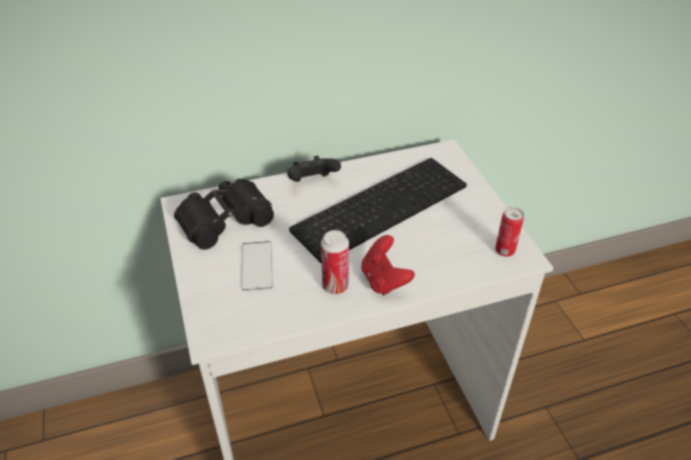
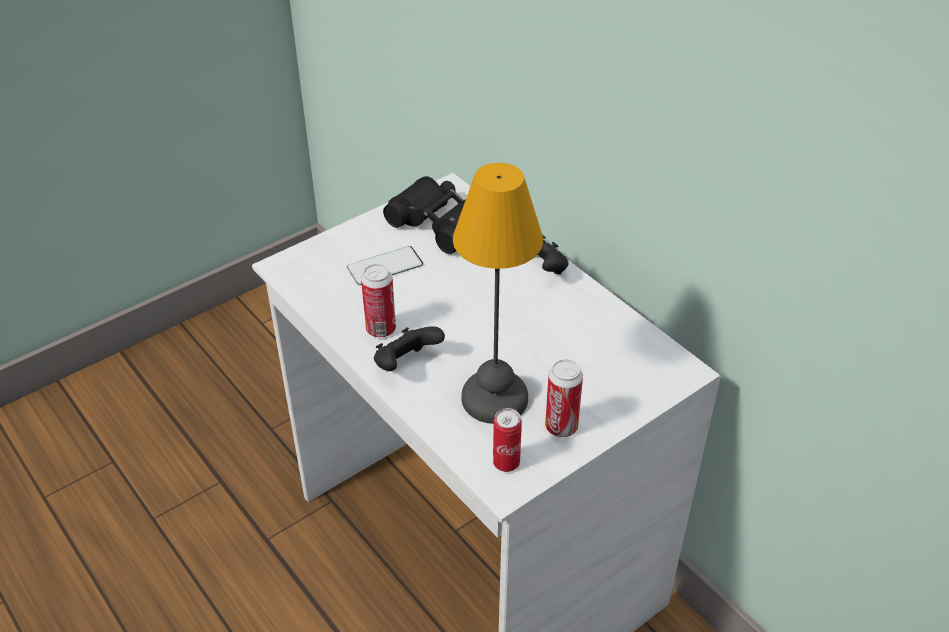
camera: 70 degrees right, 0 degrees up
(380, 205) = (531, 333): keyboard -> none
(384, 280) = (406, 364): red game controller -> black game controller
(438, 240) = (494, 396): none -> table lamp
(478, 216) = (561, 427): none -> can

